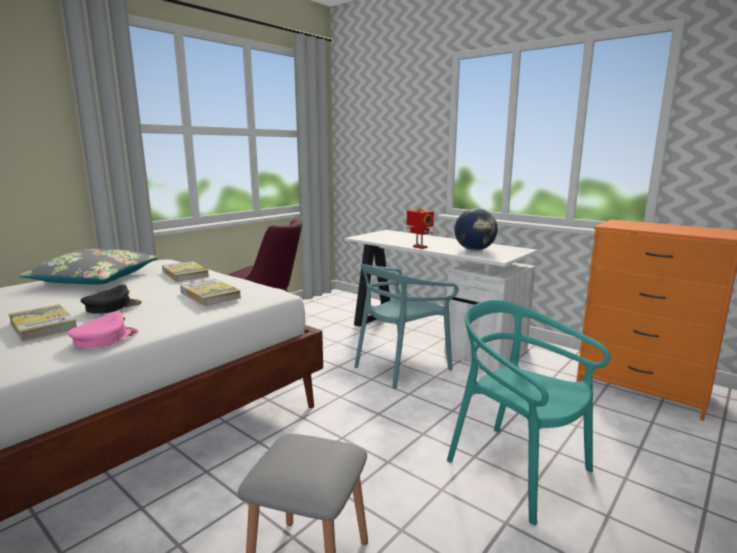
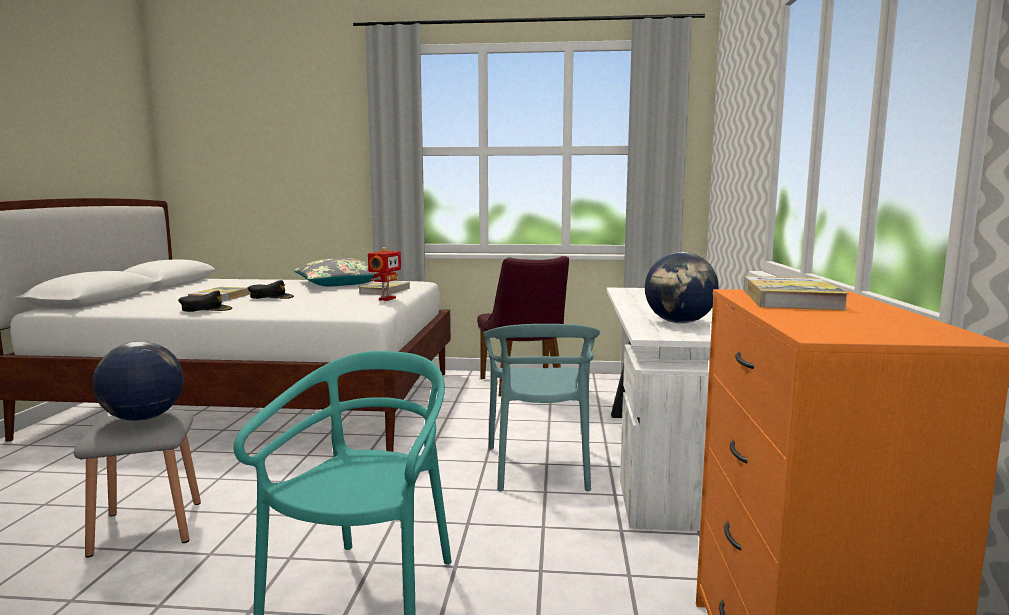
camera: 55 degrees right, 5 degrees down
(105, 338) = (206, 309): pink cap -> black cap
(210, 295) = (326, 303): book -> book (790, 299)
(312, 453) = (142, 418): none -> globe
(401, 366) = (541, 467): turquoise chair -> turquoise chair turned 105 degrees counterclockwise
(419, 247) = (628, 307): toy robot -> toy robot (386, 299)

